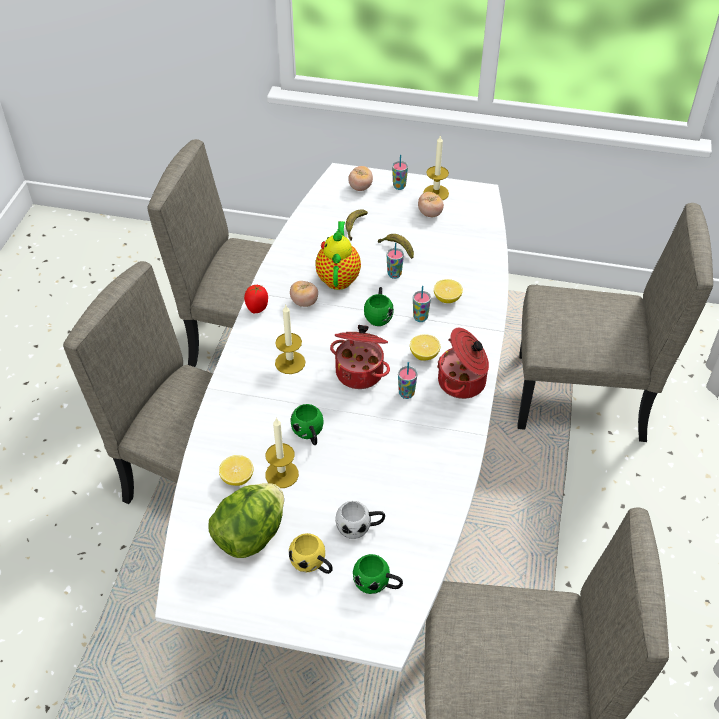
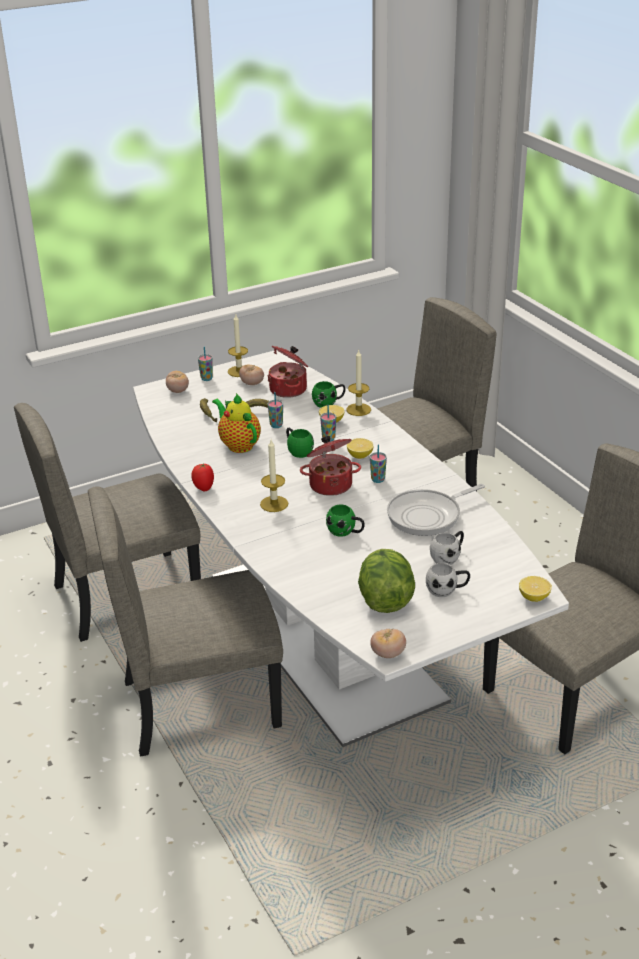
camera: 40 degrees left, 15 degrees down
(237, 478) = (331, 578): lemon -> lemon (534, 597)
(282, 474) = (358, 560): candle -> candle (358, 409)
(304, 302) = (234, 469): tomato -> tomato (388, 654)
(313, 565) = (447, 590): yellow mug -> white mug
(377, 584) = (499, 575): green mug -> green mug (329, 402)
(399, 466) = (428, 516): none -> frying pan
(463, 382) = (405, 457): cooking pot -> cooking pot (289, 389)

